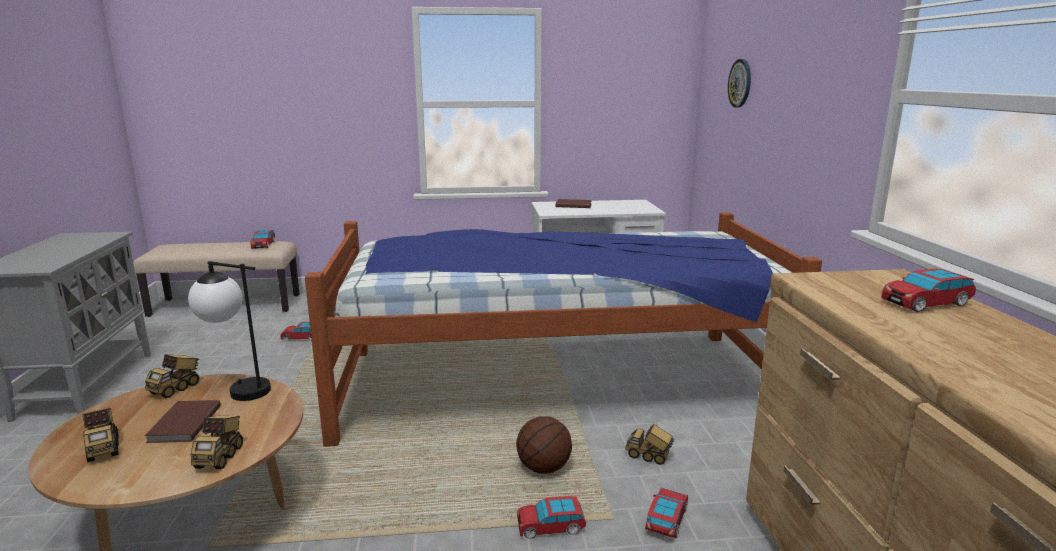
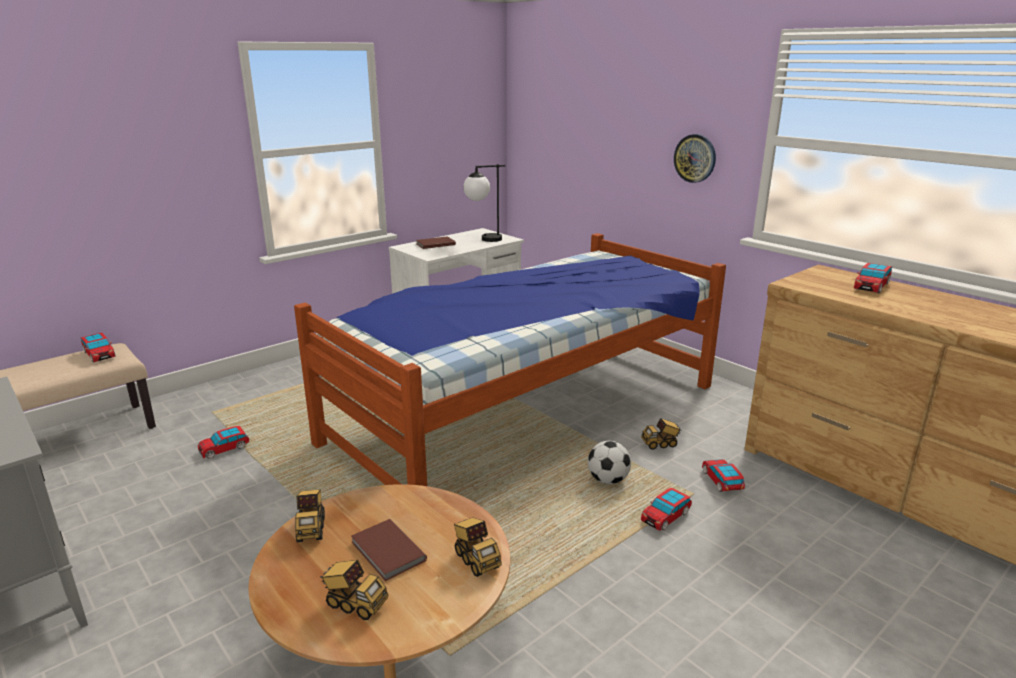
camera: 35 degrees left, 5 degrees up
(238, 389) = (376, 505): table lamp -> table lamp (483, 239)
(543, 468) = (608, 480): basketball -> football
(740, 83) = (575, 118): wall clock -> wall clock (695, 158)

